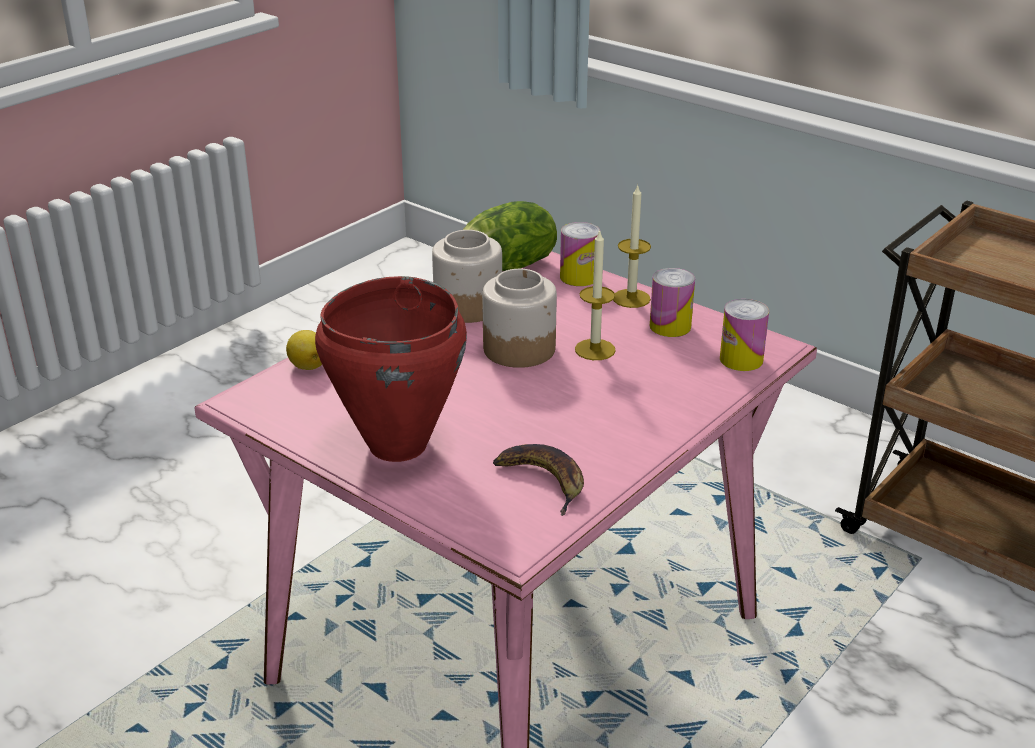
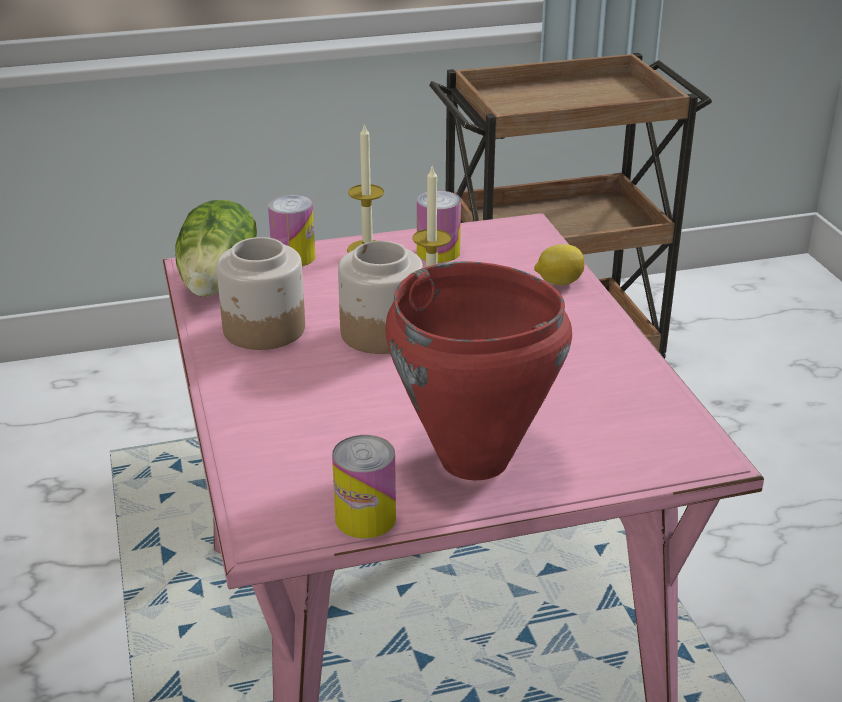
camera: 55 degrees left, 0 degrees up
(308, 365) = (249, 462): lemon -> lemon (558, 282)
(543, 481) = (617, 403): banana -> none
(741, 359) = (529, 246): can -> can (365, 518)

